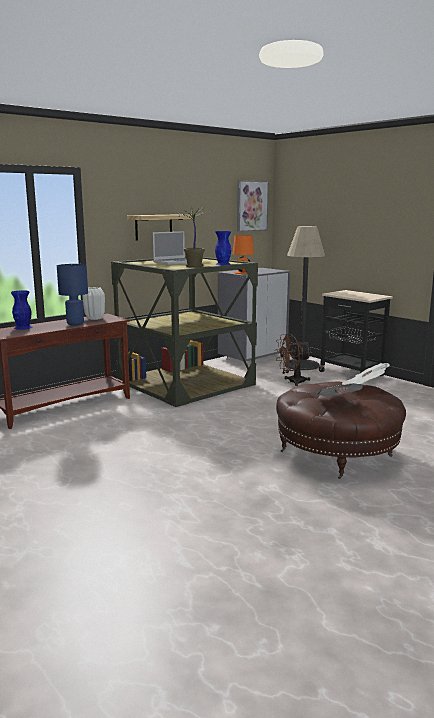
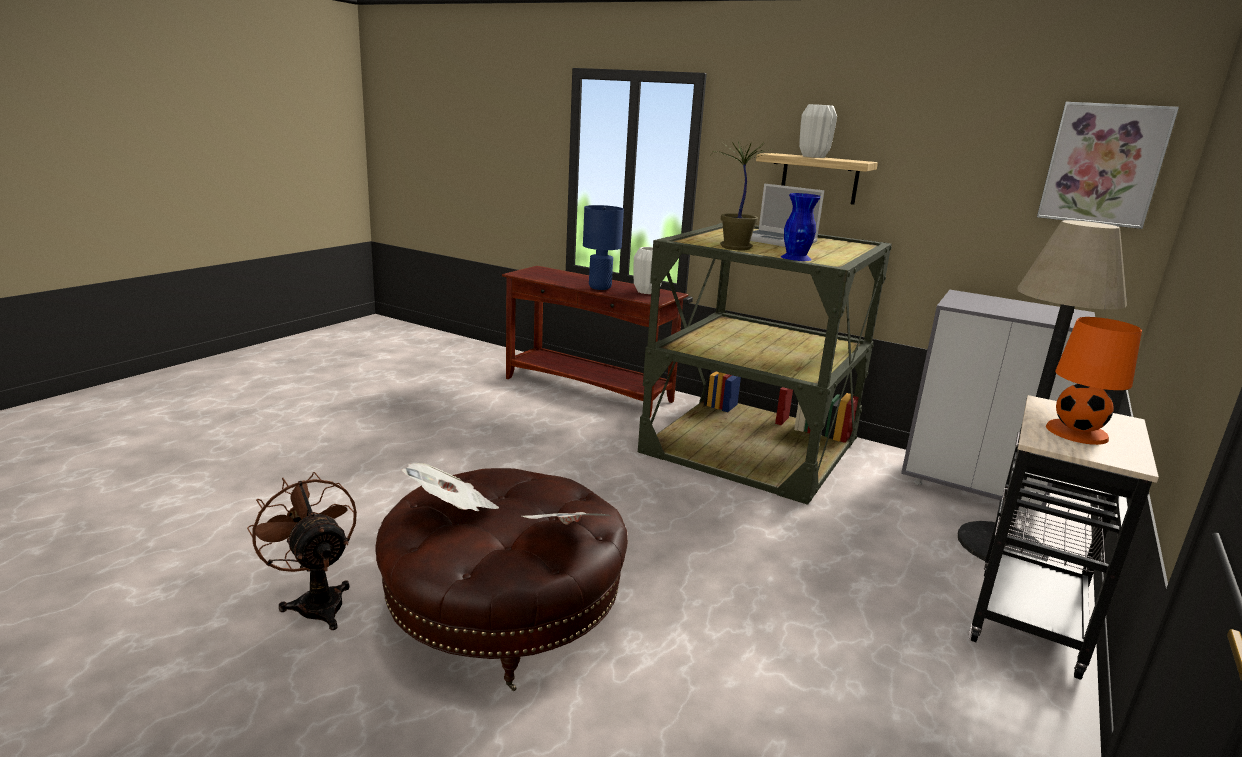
camera: 70 degrees right, 5 degrees up
(23, 327) = (566, 274): blue vase -> none
(157, 214) = (813, 157): none -> white vase
(242, 273) = (966, 302): orange table lamp -> orange table lamp (1076, 432)
(292, 382) = (868, 542): brown fan -> brown fan (316, 601)

